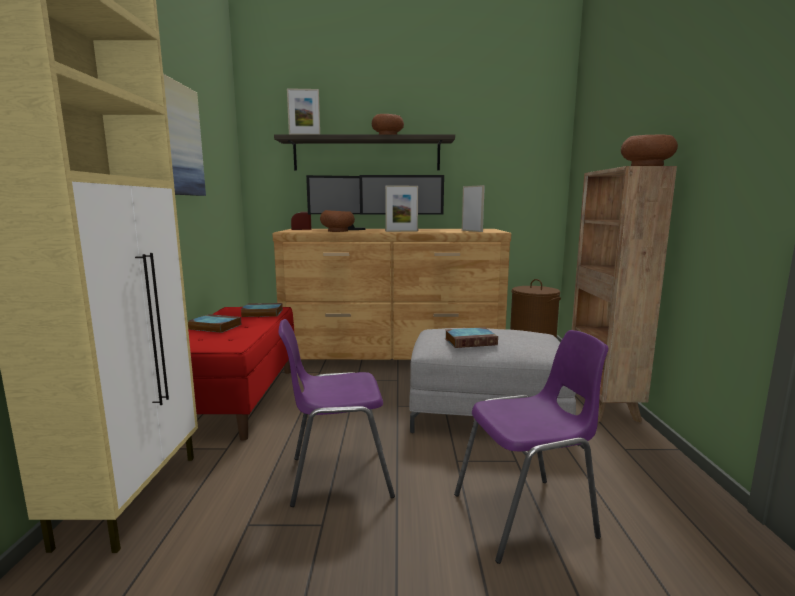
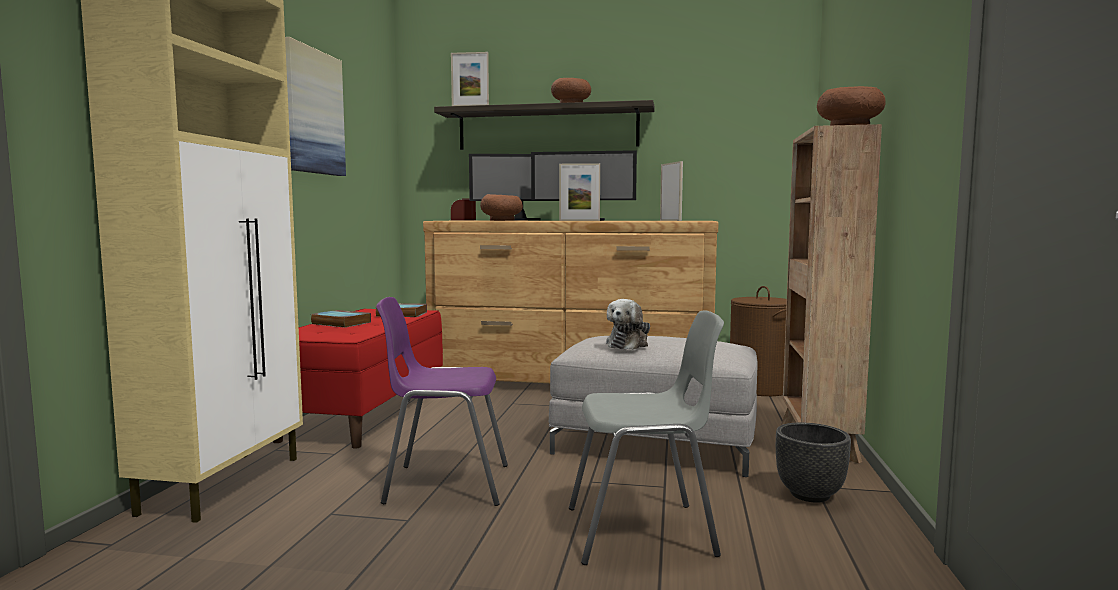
camera: 10 degrees right, 5 degrees down
(471, 341) = (628, 344): book -> plush toy
(527, 516) = (644, 532): purple chair -> grey chair
(627, 459) = (810, 495): none -> black planter

